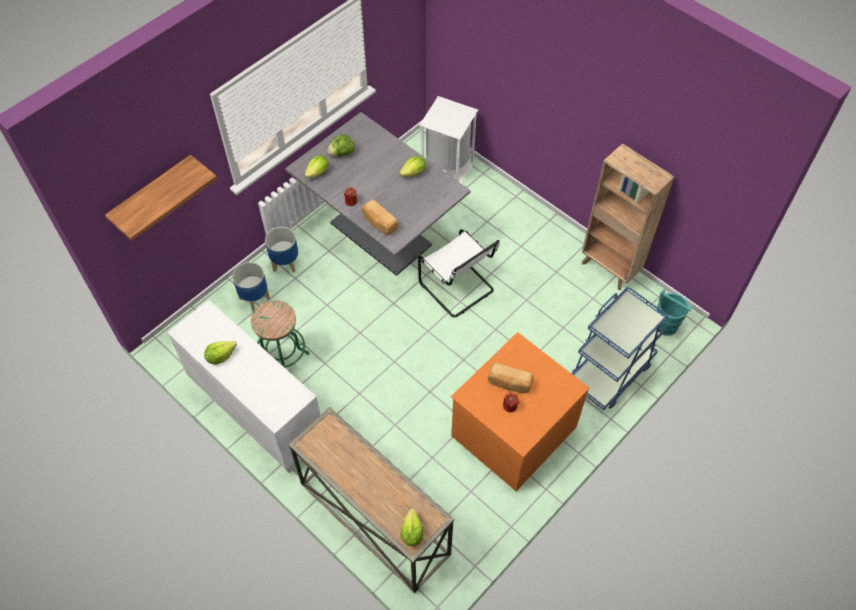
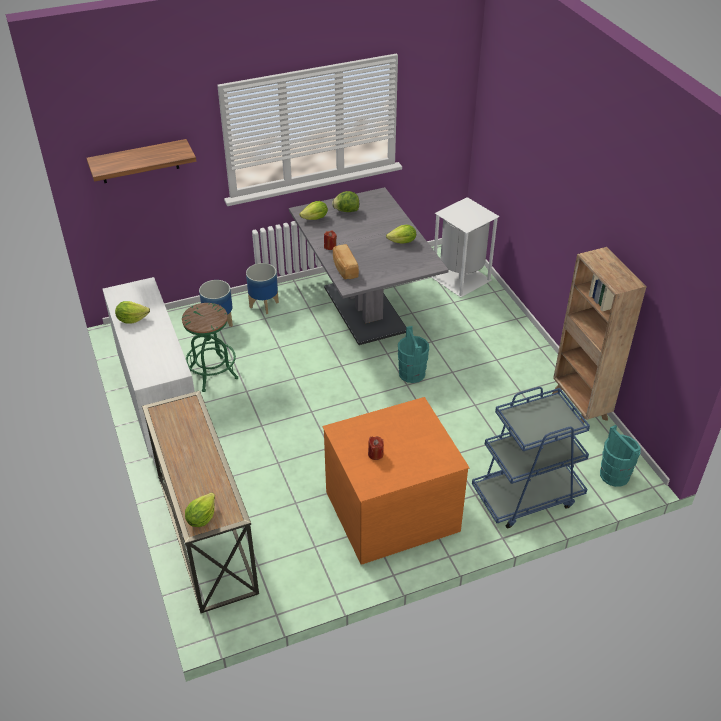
camera: 25 degrees right, 15 degrees down
(458, 288) = (412, 374): white chair -> turquoise bucket
(509, 383) = (387, 435): bread -> none

